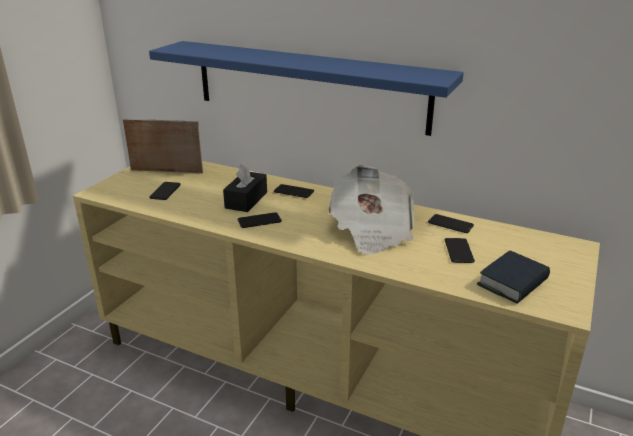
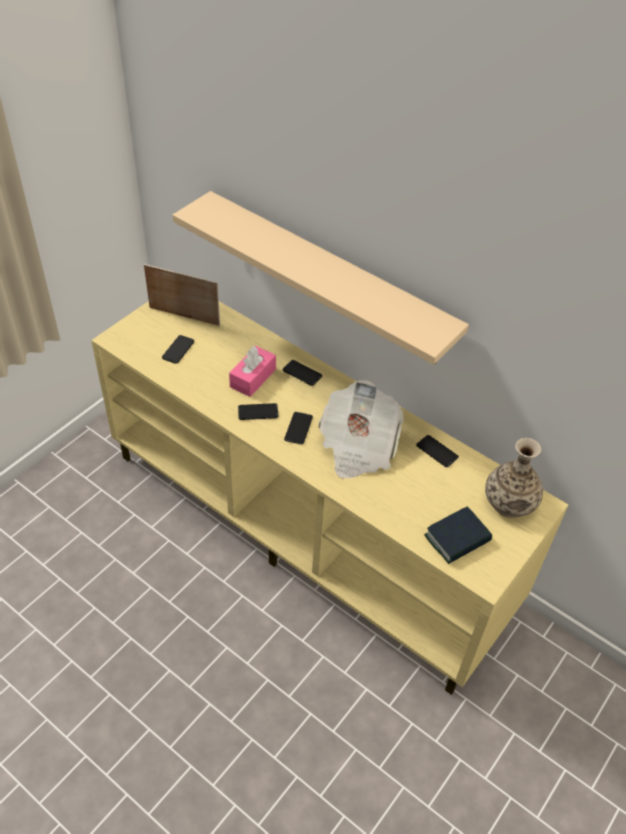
camera: 10 degrees right, 20 degrees up
(246, 200) = (253, 378): black tissue box -> pink tissue box
(308, 86) = (328, 278): blue shelf -> beige shelf
(458, 251) = (428, 489): phone -> phone (298, 428)
(544, 248) = (509, 502): none -> vase

